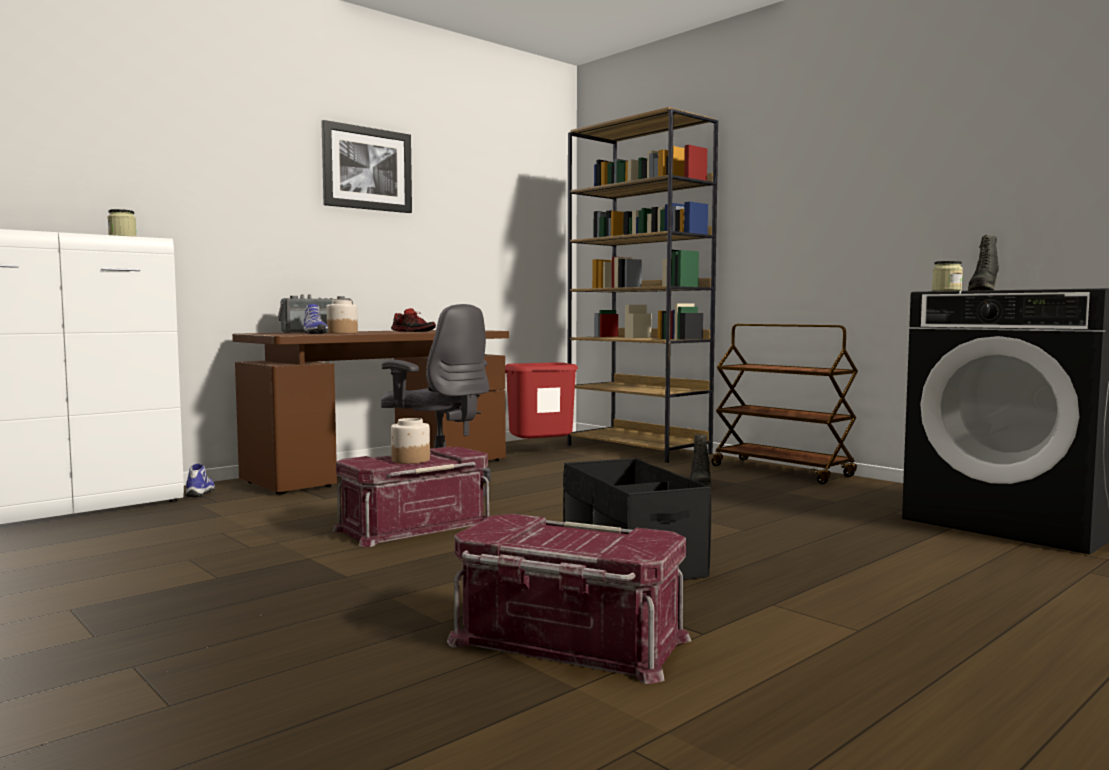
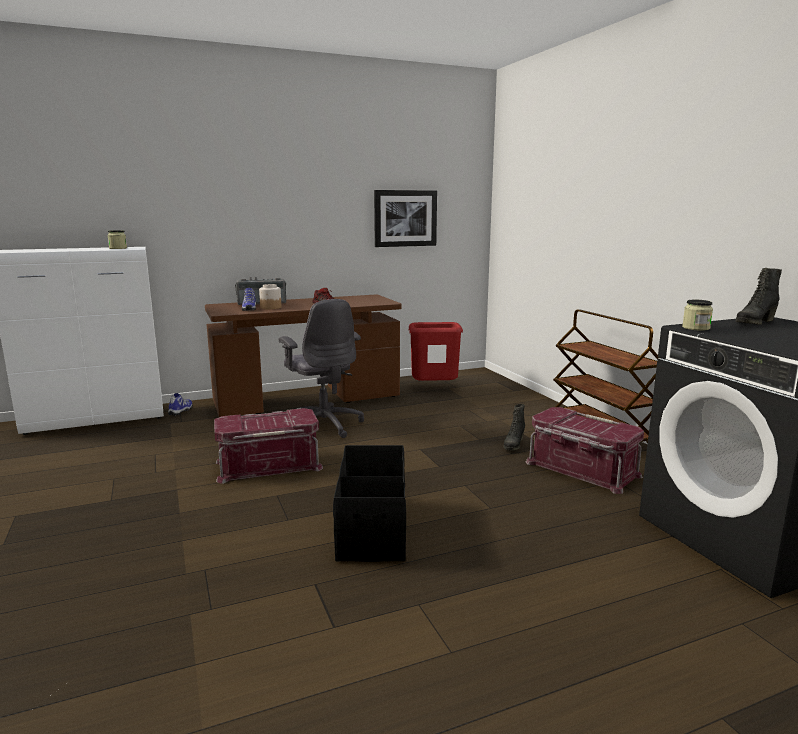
camera: 20 degrees right, 10 degrees up
(367, 169) = (305, 178): picture -> picture (405, 218)
(410, 460) = (262, 422): jar -> none
(567, 641) = (238, 613): red storage box -> red storage box (581, 469)
(638, 449) = (510, 394): brown bookcase -> none

